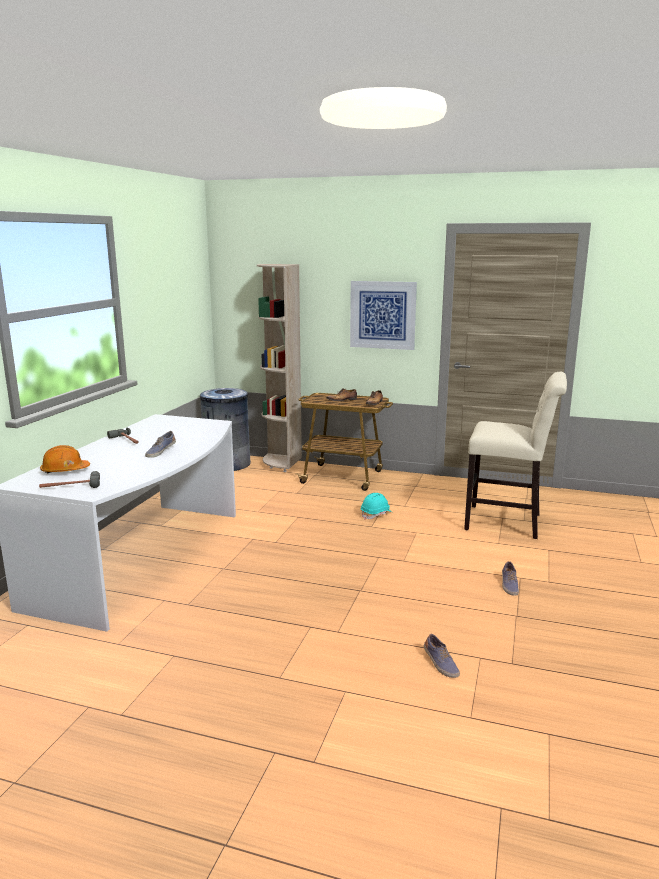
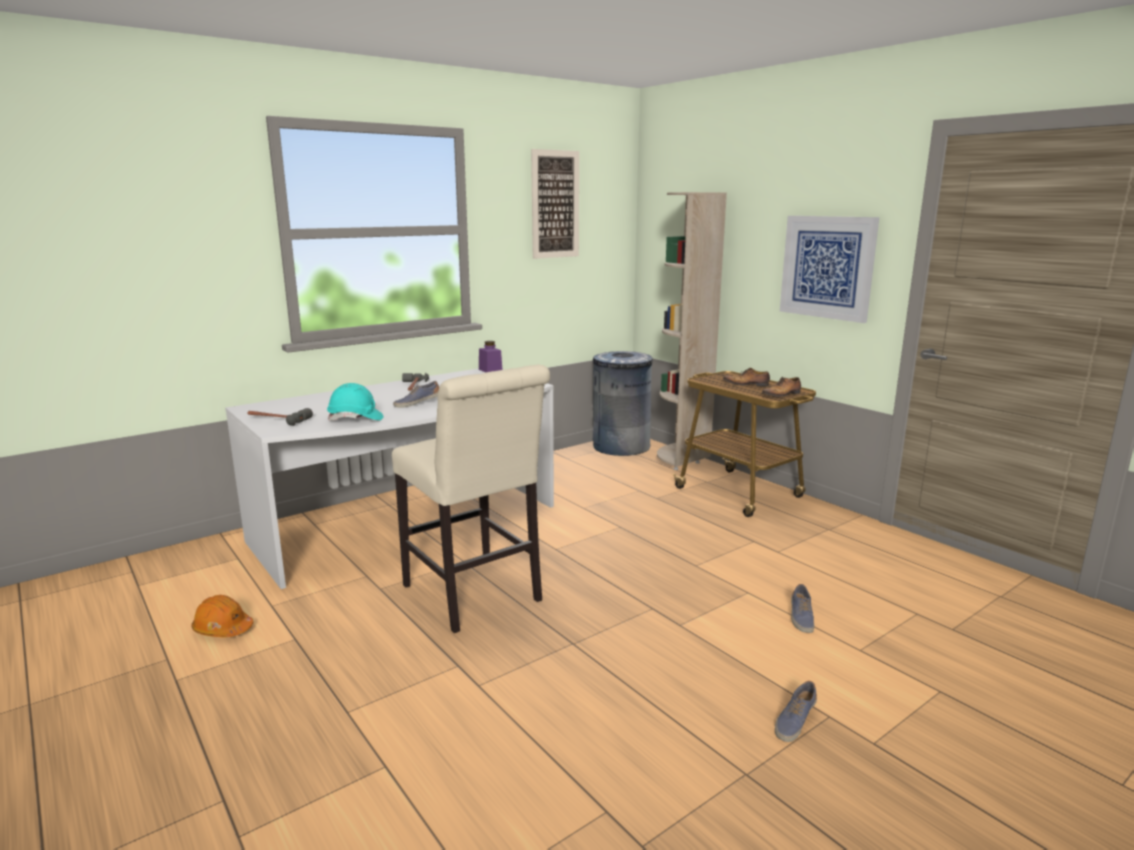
camera: 35 degrees right, 0 degrees up
(65, 470) = (305, 404): orange hard hat -> orange hard hat (223, 629)
(161, 418) = (490, 370): none -> purple jar
(167, 275) = (555, 204): none -> picture
(376, 514) = (722, 552): turquoise hard hat -> turquoise hard hat (356, 419)
(440, 664) = (540, 791): shoe -> shoe (800, 617)
(508, 523) = (917, 625): beige stool -> beige stool (475, 597)

